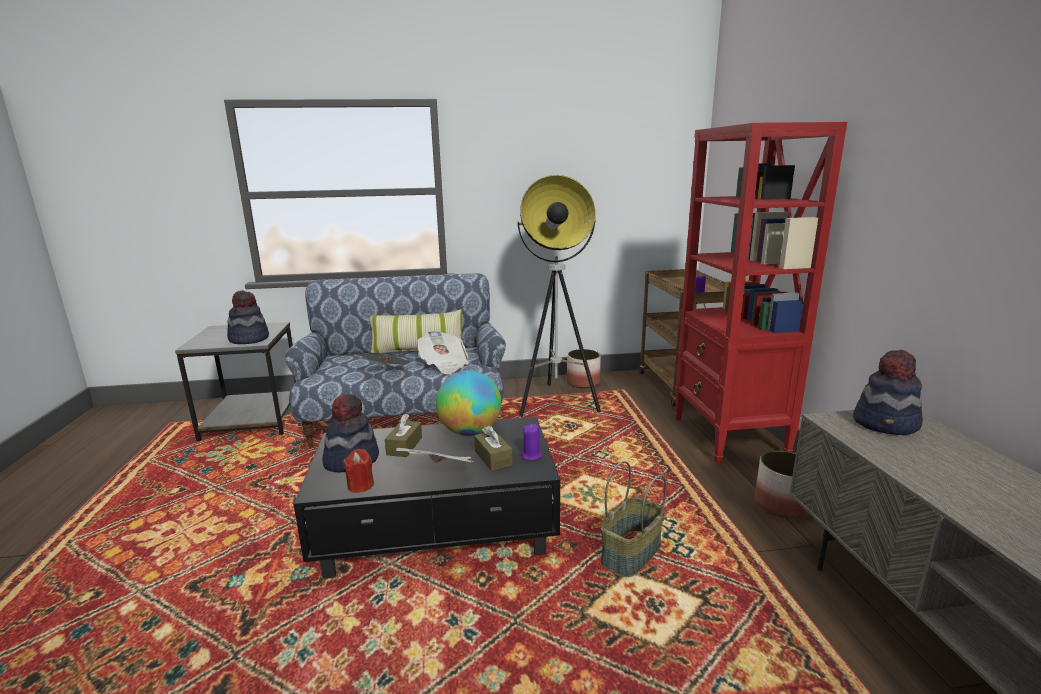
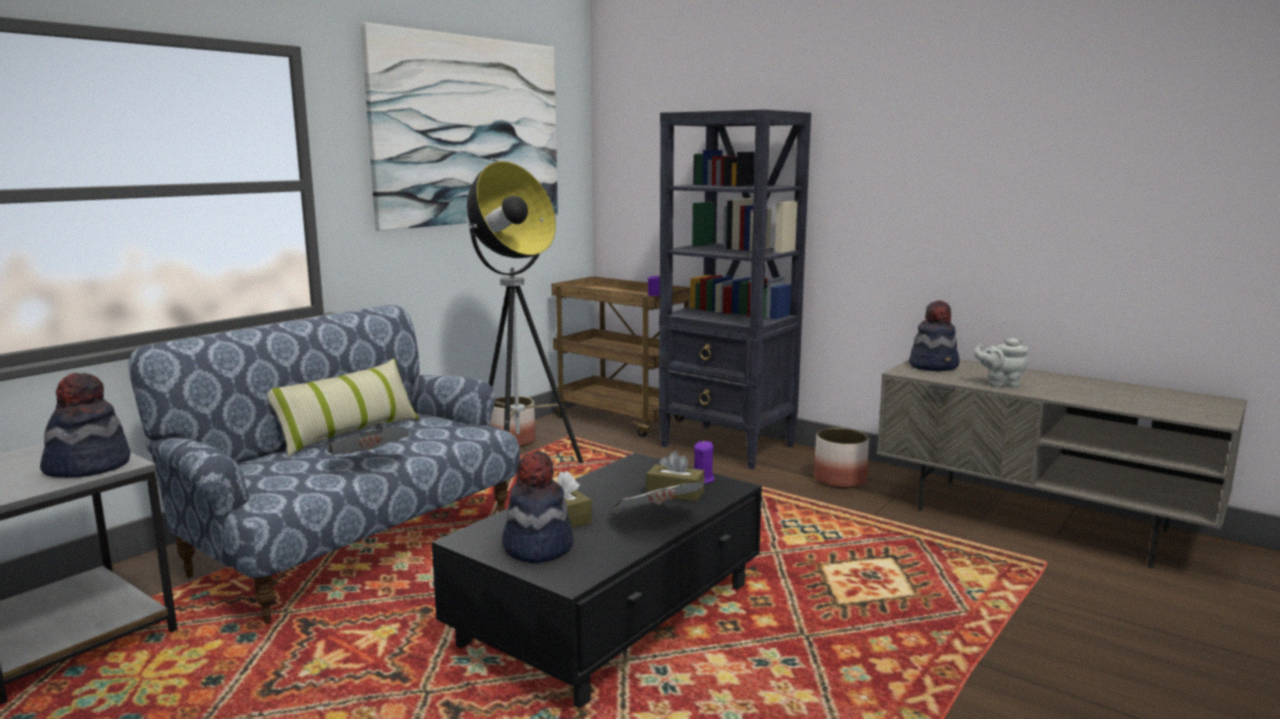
camera: 45 degrees left, 5 degrees down
(360, 485) = (604, 558): red candle -> none
(444, 365) = (427, 437): newspaper -> none
(470, 432) = (603, 483): globe -> none
(574, 151) = (469, 131): none -> picture
(632, 554) = (802, 554): basket -> none
(729, 436) = (728, 446): red bookcase -> black bookcase
(925, 472) = (1000, 384): none -> grey teapot

